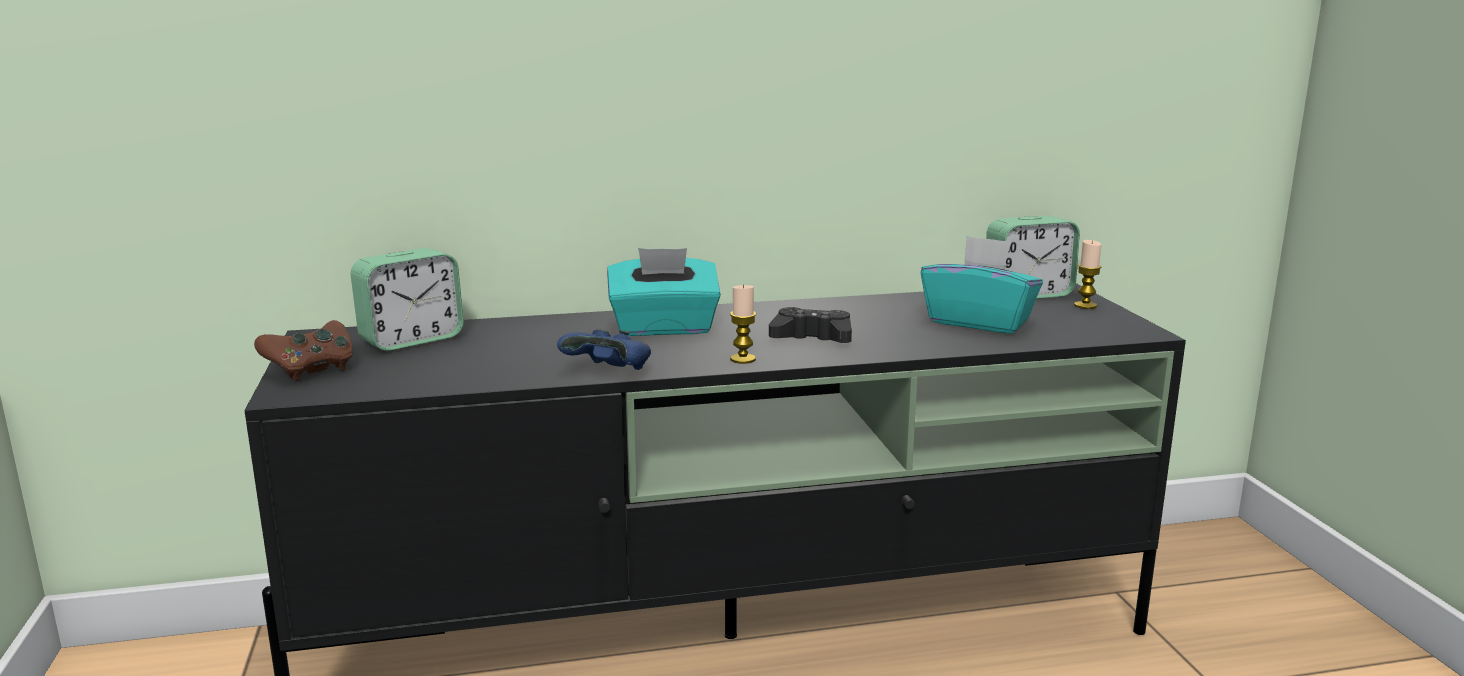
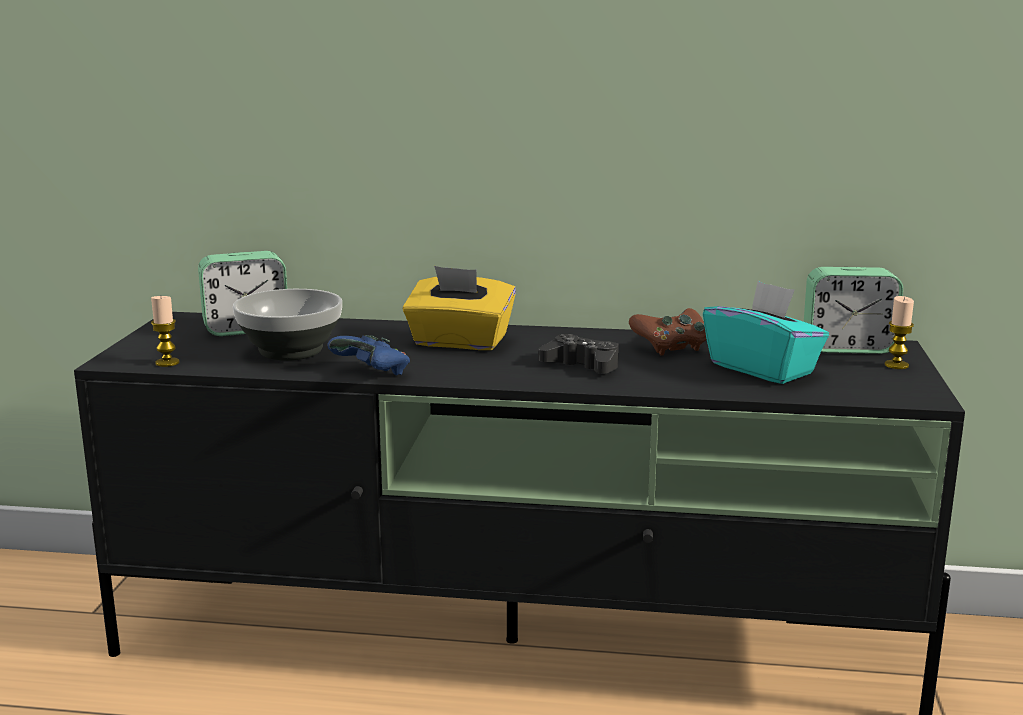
camera: 20 degrees right, 0 degrees up
(311, 370) = (148, 345): brown game controller -> brown game controller (670, 348)
(492, 358) = (291, 351): none -> bowl
(664, 328) = (459, 342): turquoise tissue box -> yellow tissue box
(743, 359) = (496, 377): candle -> candle (167, 363)

